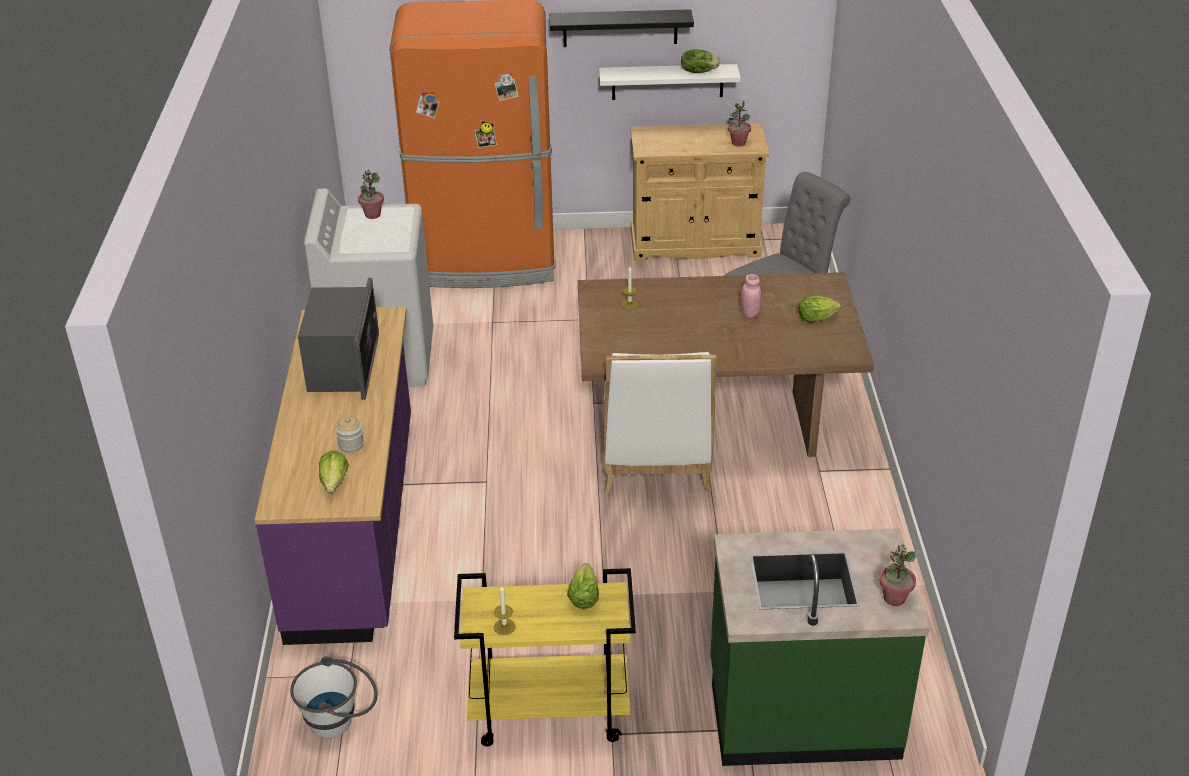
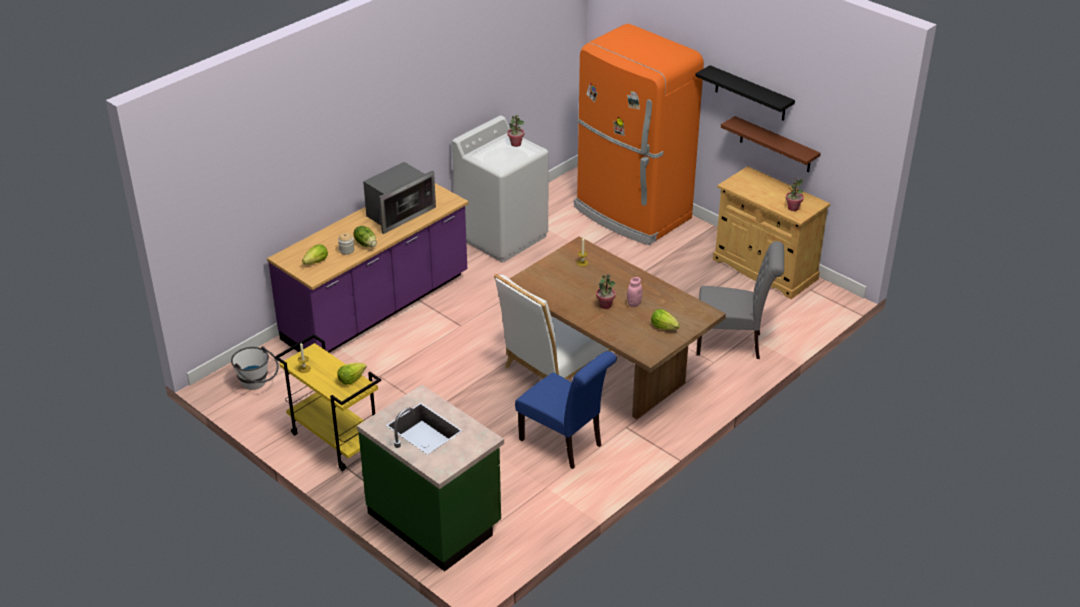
camera: 45 degrees right, 0 degrees up
(667, 81) = (775, 145): white shelf -> brown shelf
(698, 71) = (787, 146): lettuce -> lettuce (366, 244)
(793, 529) = (565, 444): none -> blue chair
(894, 598) = (447, 462): potted plant -> potted plant (605, 305)

